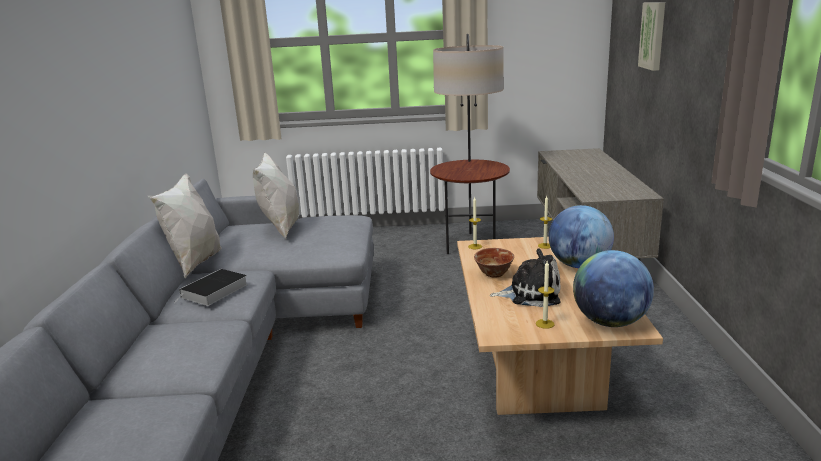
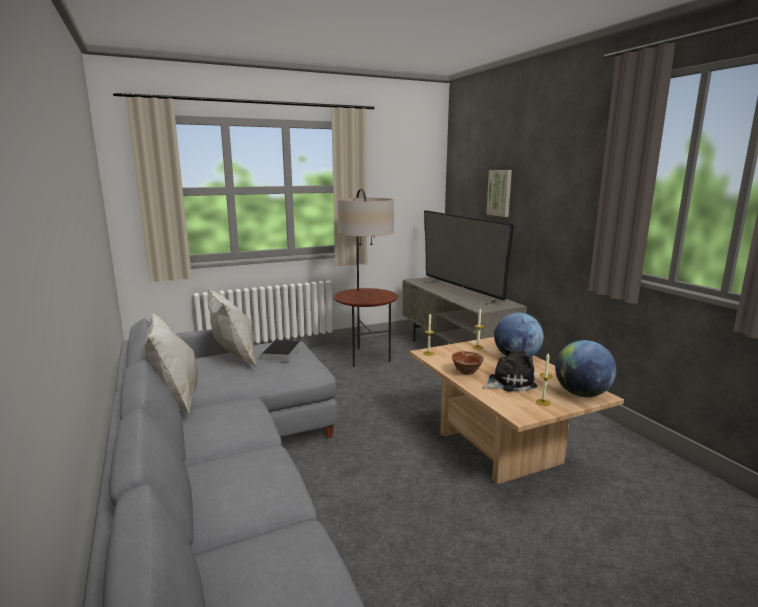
camera: 25 degrees left, 5 degrees down
(214, 292) = (228, 423): book -> book (281, 354)
(597, 171) = (461, 291): none -> television

